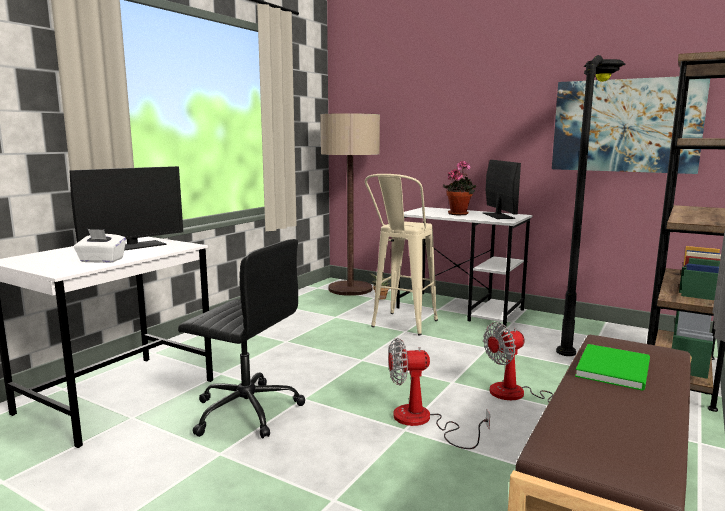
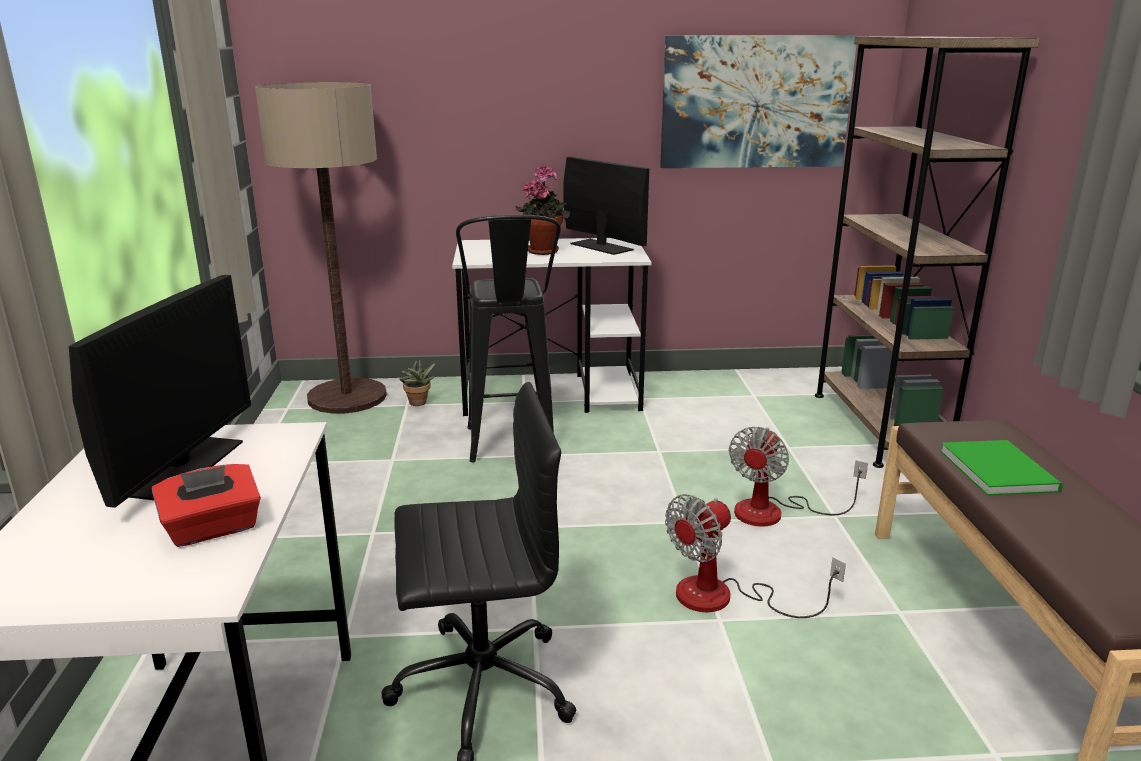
camera: 35 degrees left, 10 degrees up
(101, 260) = (213, 529): white tissue box -> red tissue box
(400, 327) = (512, 450): beige stool -> black stool
(576, 334) = (728, 398): black floor lamp -> none

